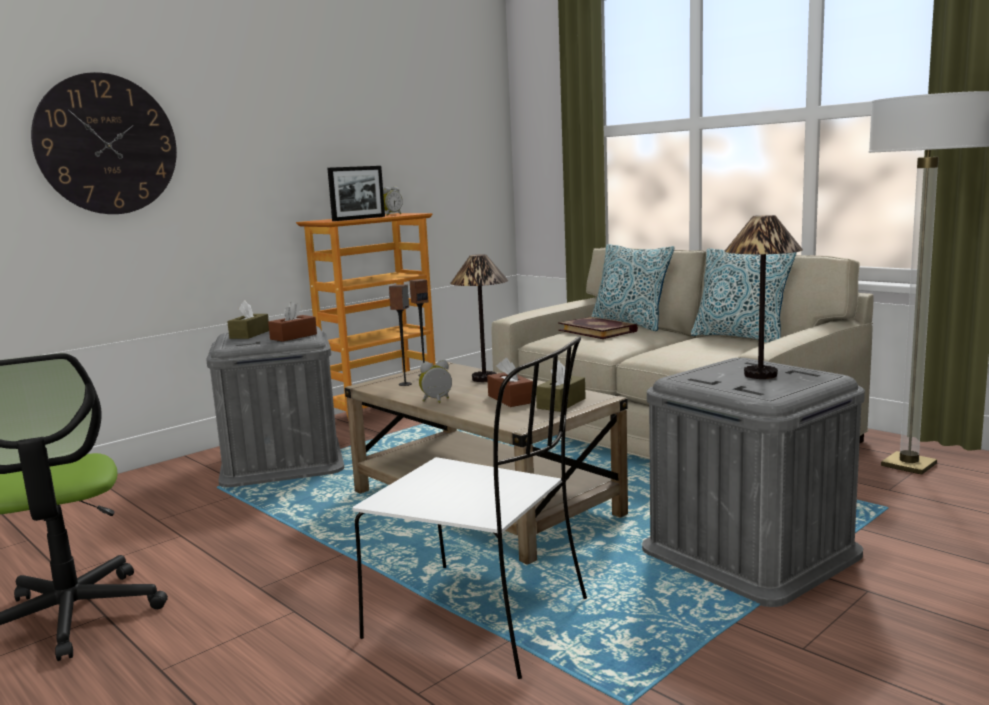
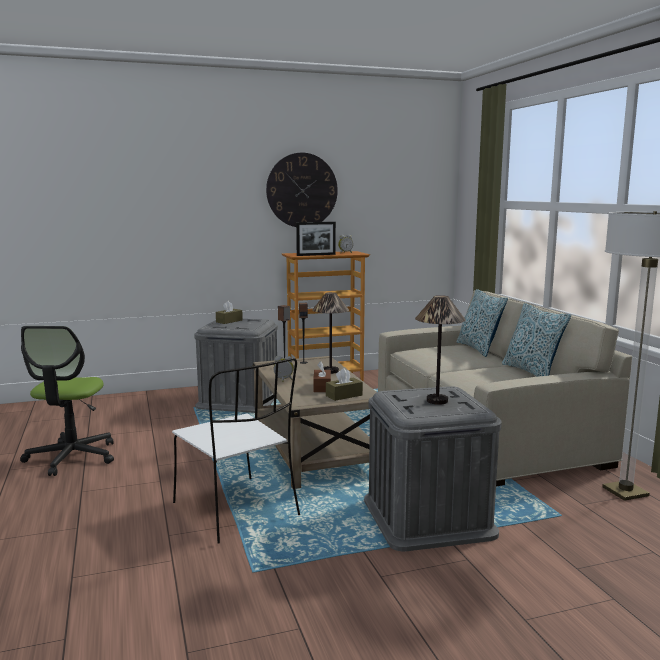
camera: 25 degrees right, 0 degrees up
(107, 144) = (168, 204): wall clock -> wall clock (302, 190)
(293, 336) = (247, 326): brown tissue box -> none
(598, 331) = (447, 350): book -> none

